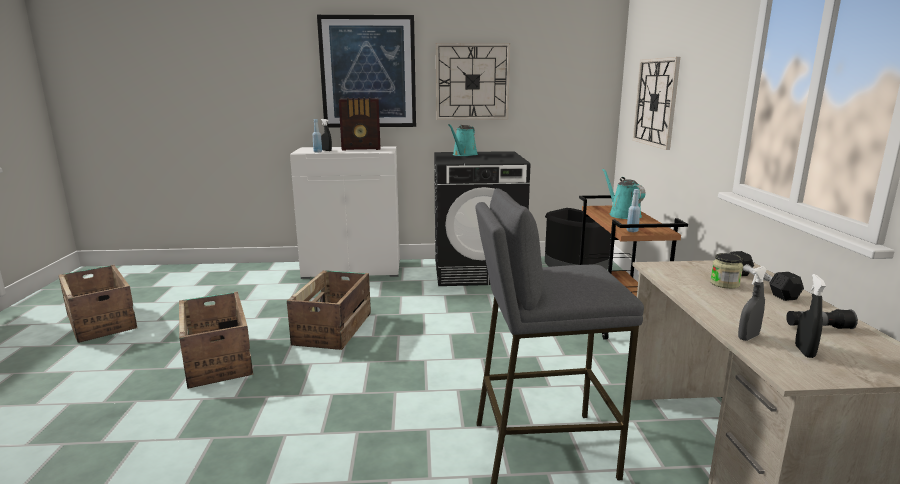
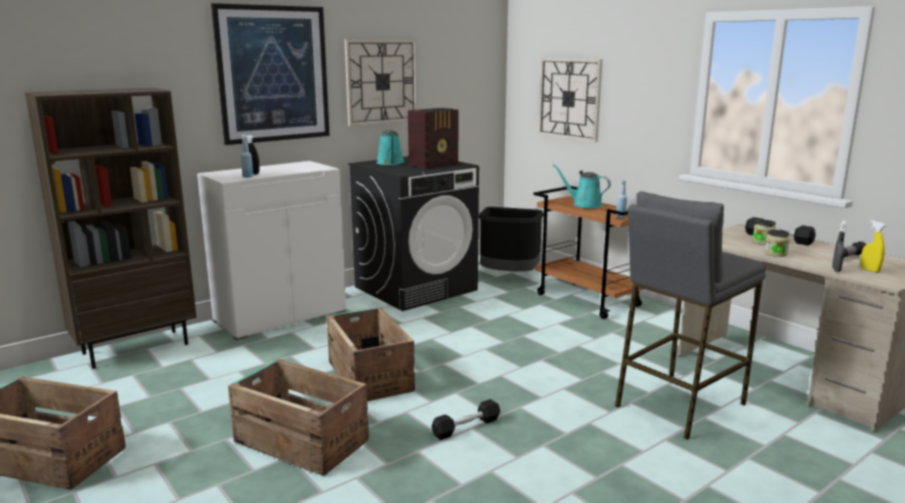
camera: 35 degrees left, 0 degrees up
(244, 269) = (136, 348): none -> brown bookcase
(328, 392) = (466, 427): none -> black dumbbell
(362, 148) = (284, 167): radio -> radio (435, 164)
(706, 299) = (775, 253): none -> jar
(804, 351) = (869, 270): black spray bottle -> yellow spray bottle

